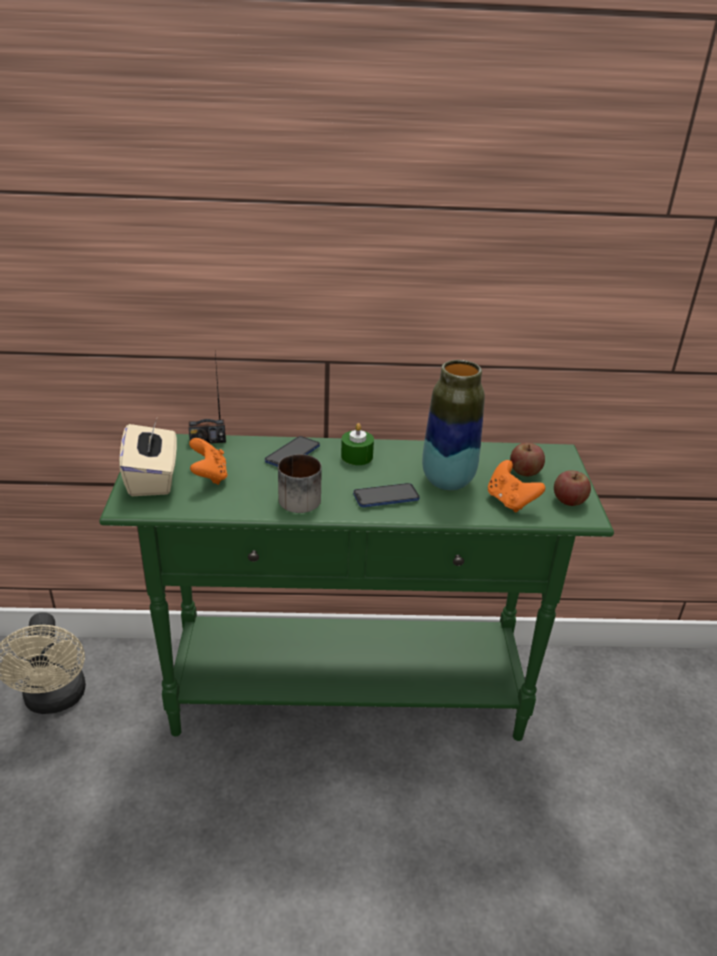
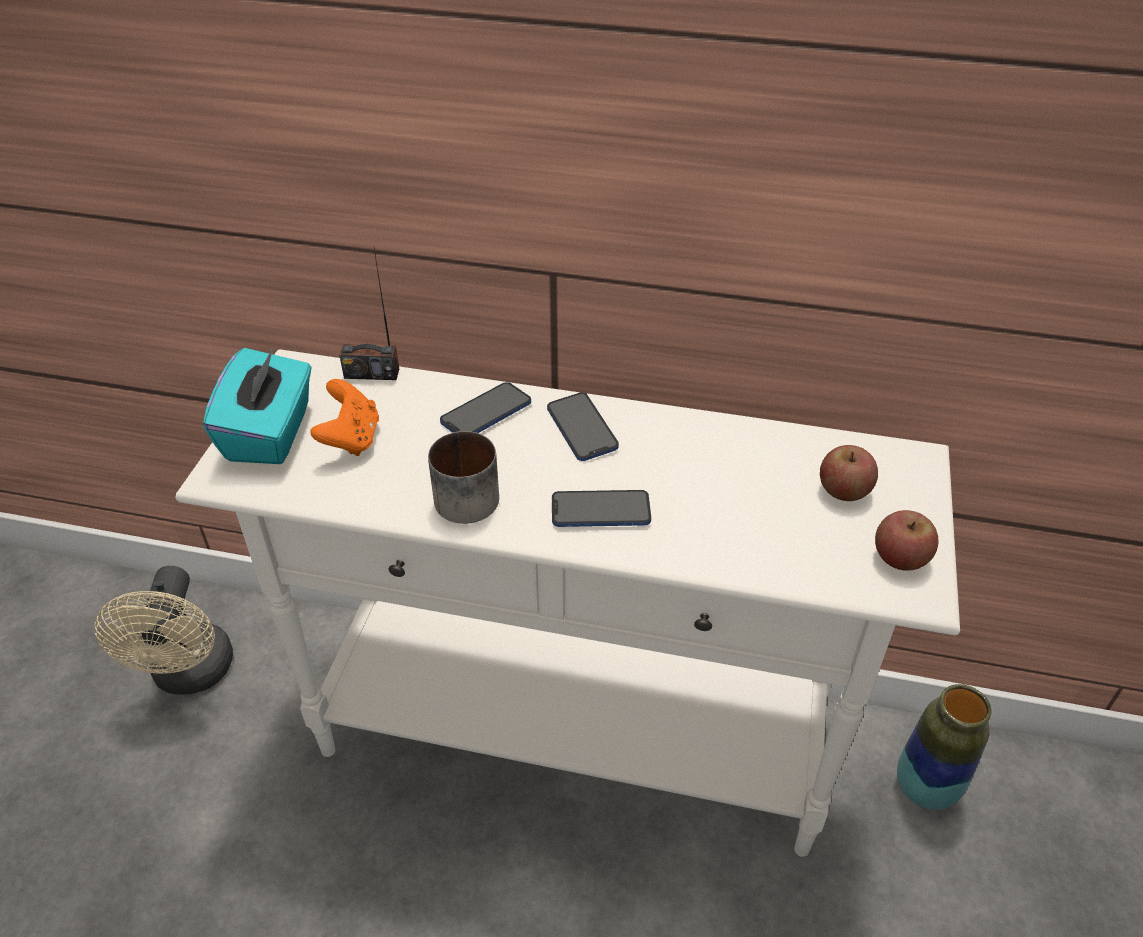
camera: 15 degrees right, 10 degrees up
(153, 478) = (270, 433): beige tissue box -> turquoise tissue box
(349, 694) = (574, 736): green console table -> white console table
(357, 456) = (582, 428): green candle -> phone
(447, 481) = (709, 493): vase -> vase (925, 788)
(510, 501) = (799, 546): orange game controller -> none

